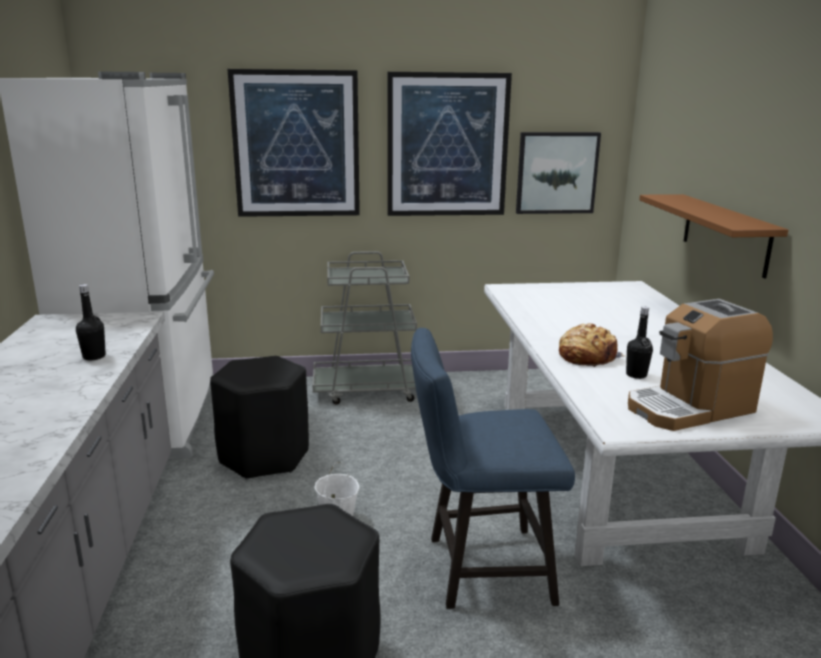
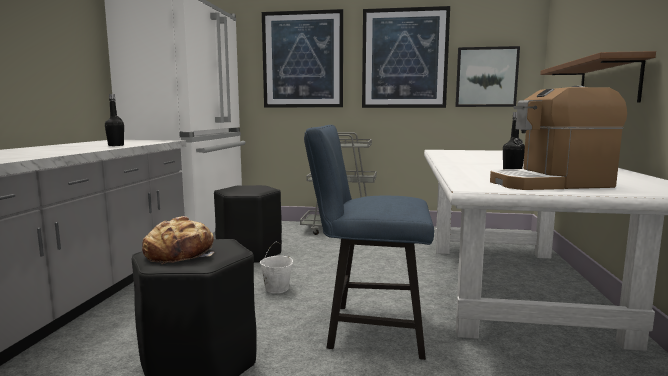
camera: 15 degrees right, 10 degrees down
(587, 356) = (476, 167): bread -> bread (180, 254)

